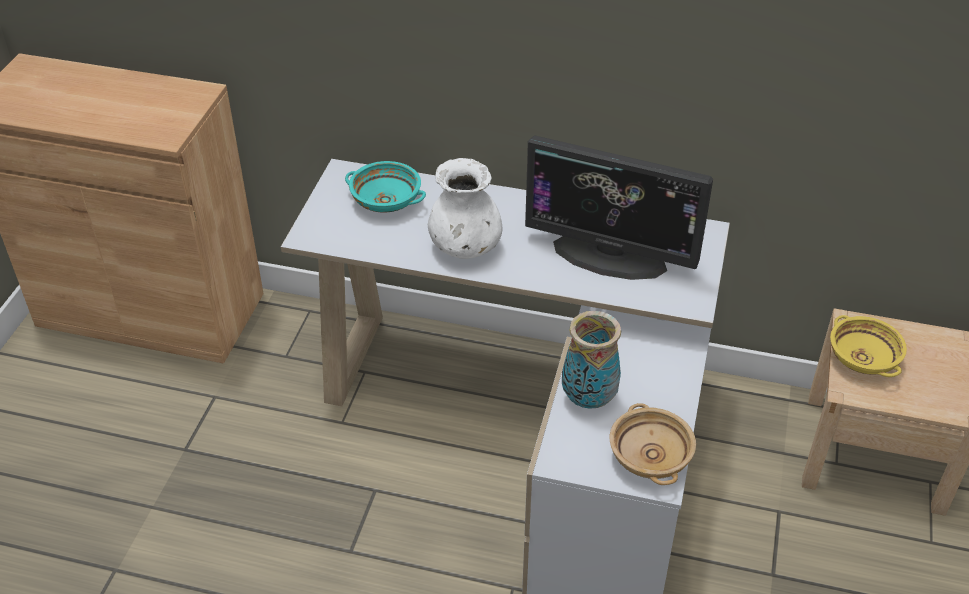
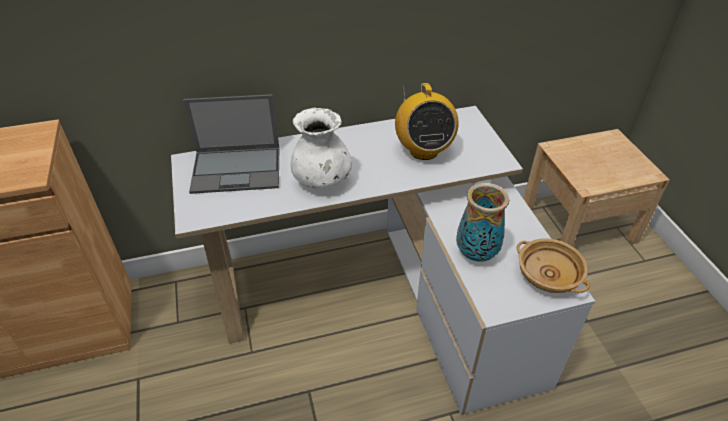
camera: 30 degrees left, 0 degrees up
(387, 200) = (238, 169): turquoise bowl -> laptop
(610, 255) = (423, 150): monitor -> radio
(863, 359) = (578, 165): yellow bowl -> none

